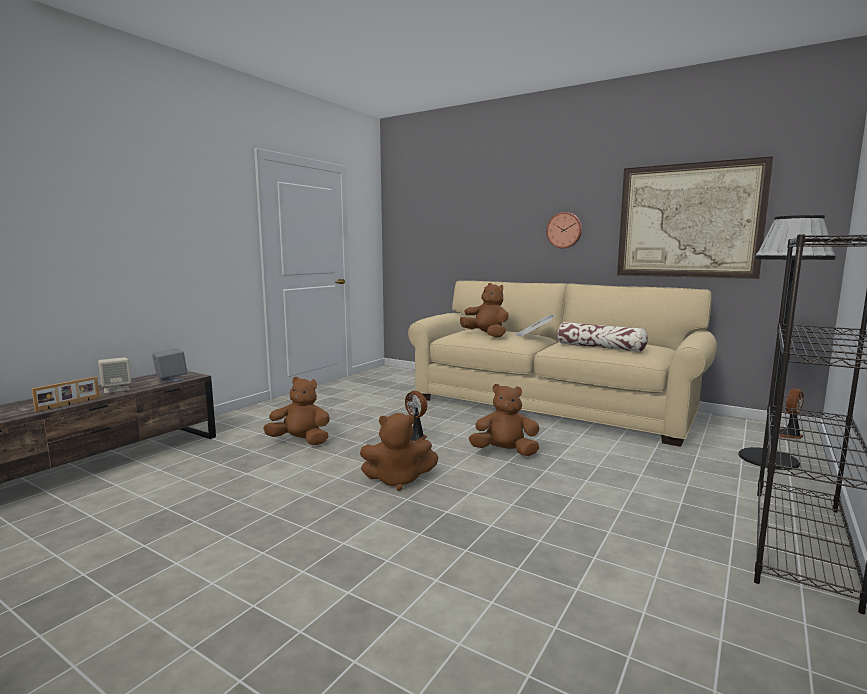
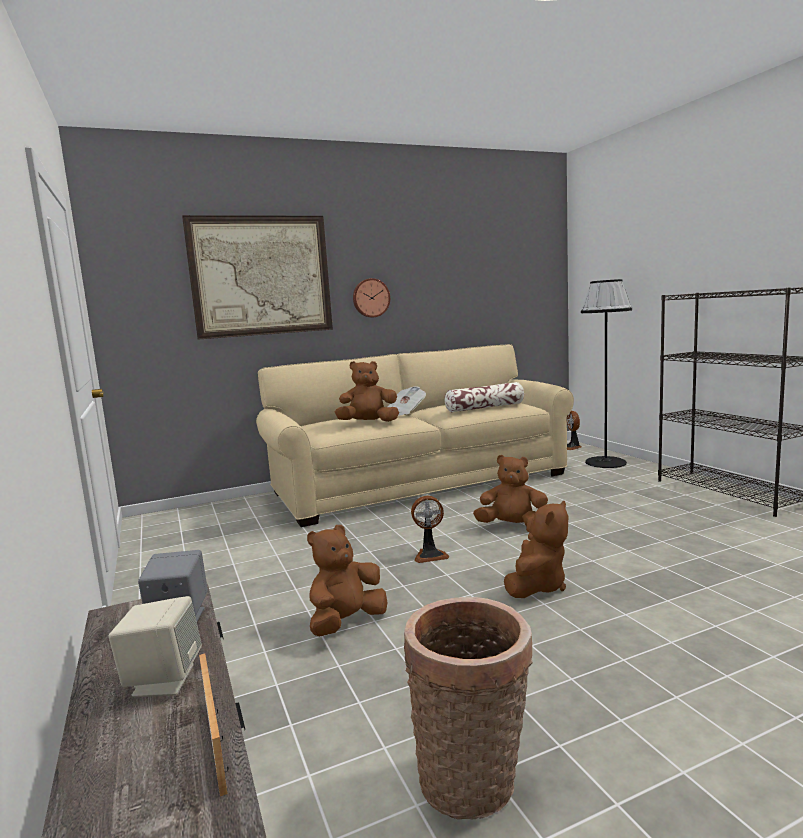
camera: 55 degrees left, 0 degrees up
(158, 505) = (473, 782): none -> basket
(505, 452) = (512, 526): brown plush toy -> brown plush toy turned 60 degrees clockwise
(688, 221) = (476, 286): picture -> picture (261, 276)

